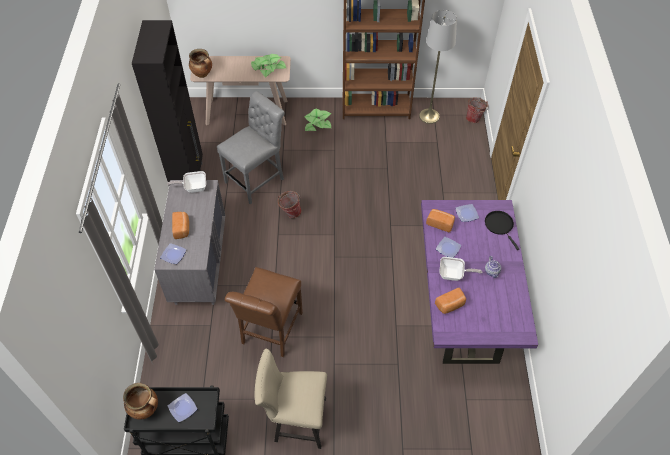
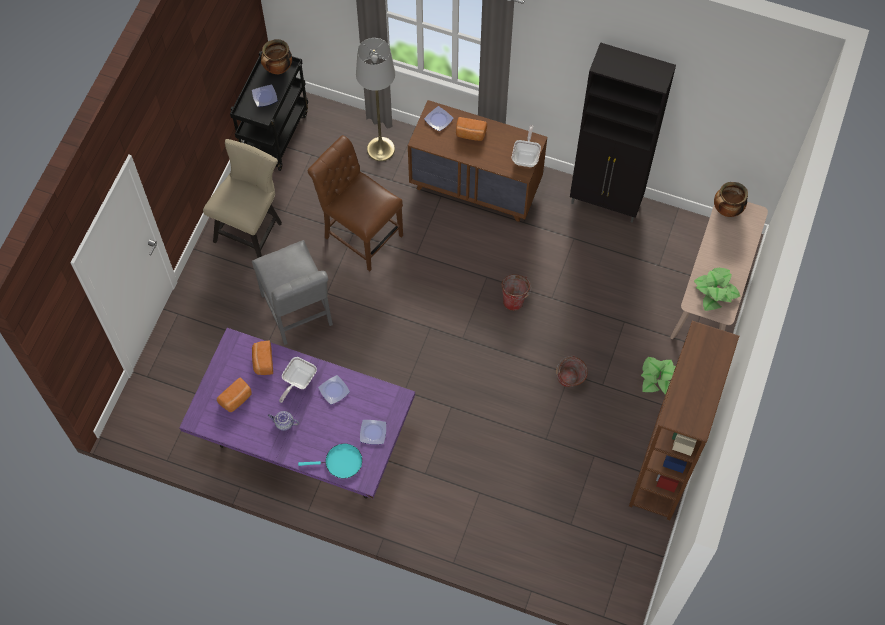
camera: 110 degrees right, 10 degrees up
(199, 264) = (476, 187): grey dresser -> brown dresser
(257, 179) = (583, 278): grey chair -> grey chair (298, 314)
(429, 116) = (626, 535): grey floor lamp -> grey floor lamp (380, 149)
(440, 223) = (372, 397): bread -> bread (236, 399)
(474, 118) = (600, 599): bucket -> bucket (569, 382)
(500, 225) = (341, 462): black frying pan -> turquoise frying pan

